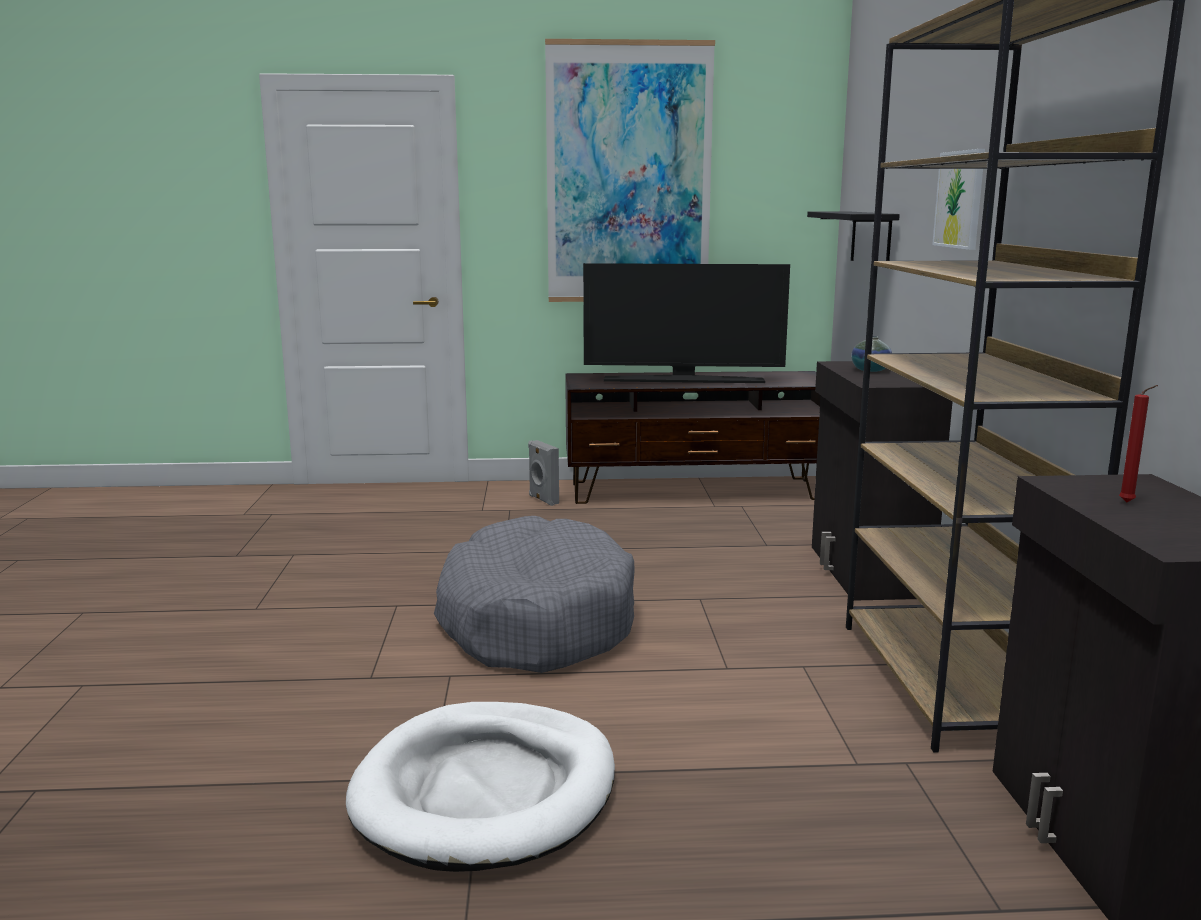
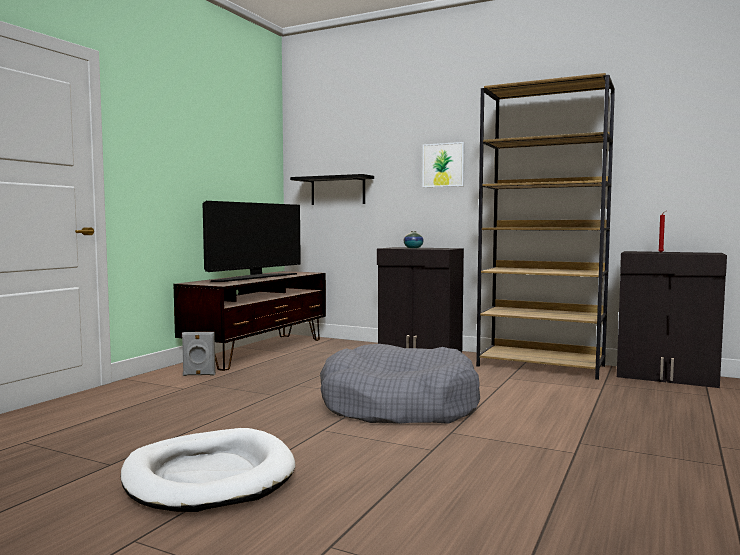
camera: 60 degrees left, 10 degrees down
(486, 792) = (597, 444): white dog bed -> white dog bed (209, 476)
(629, 174) = (199, 145): picture -> none

